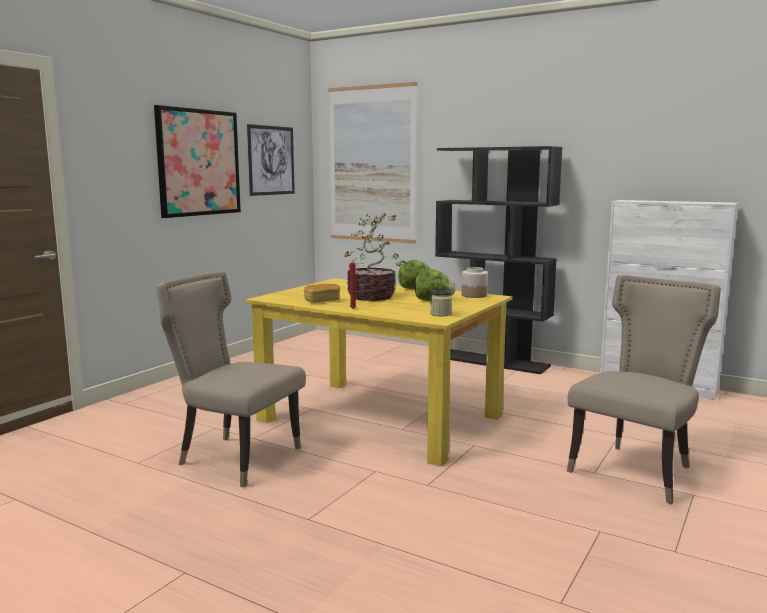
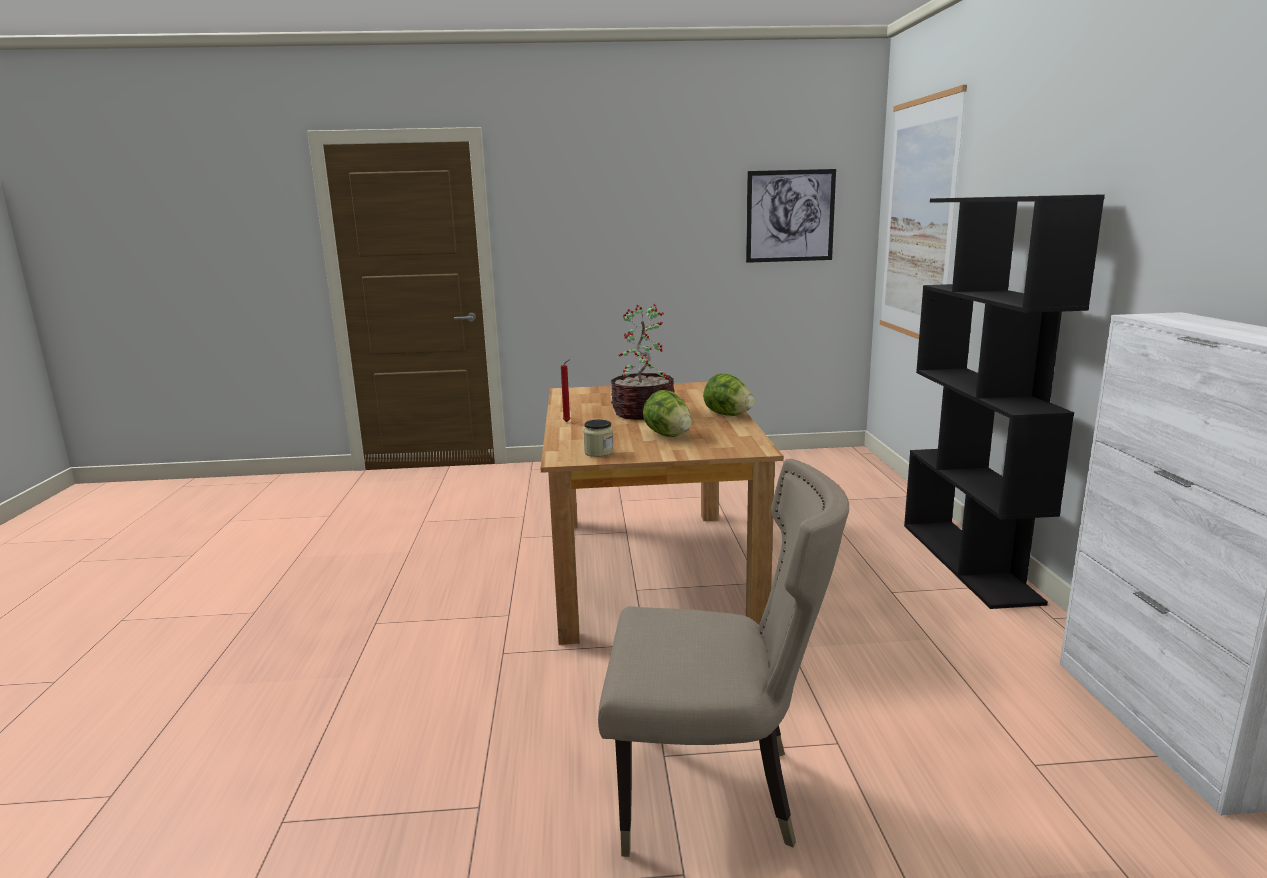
camera: 55 degrees right, 5 degrees up
(198, 162) = (664, 223): picture -> none
(234, 457) = (470, 547): beige chair -> none
(322, 301) = (586, 406): bread -> none
(382, 418) = (652, 569): yellow dining table -> brown dining table
(474, 295) = (743, 441): jar -> none

